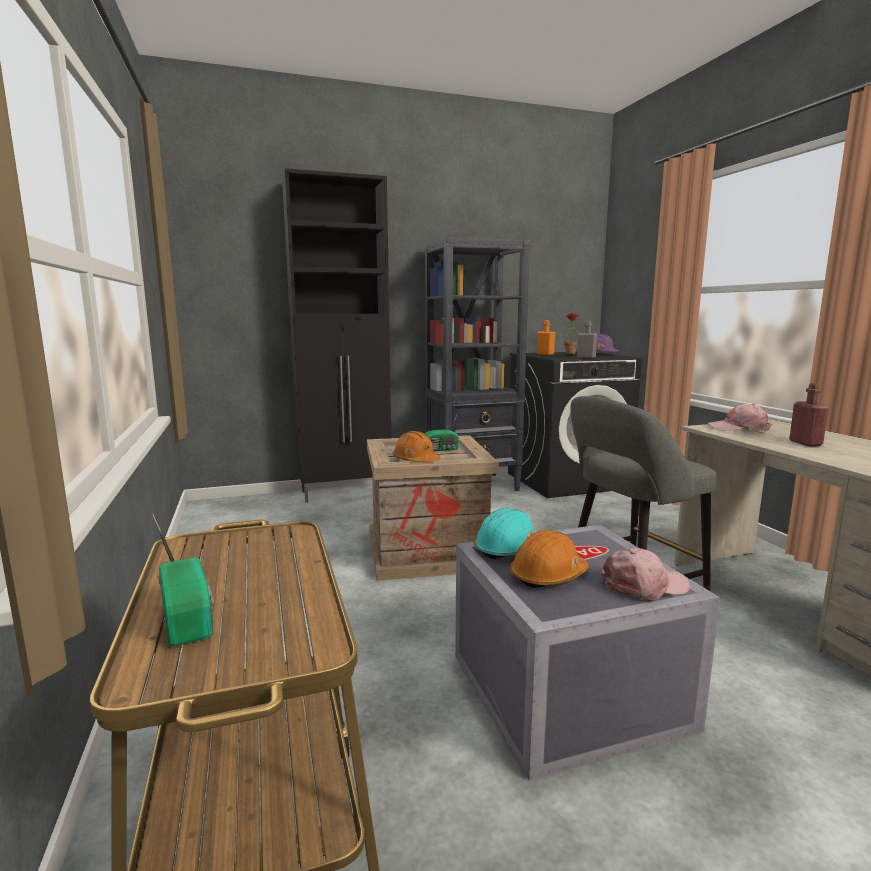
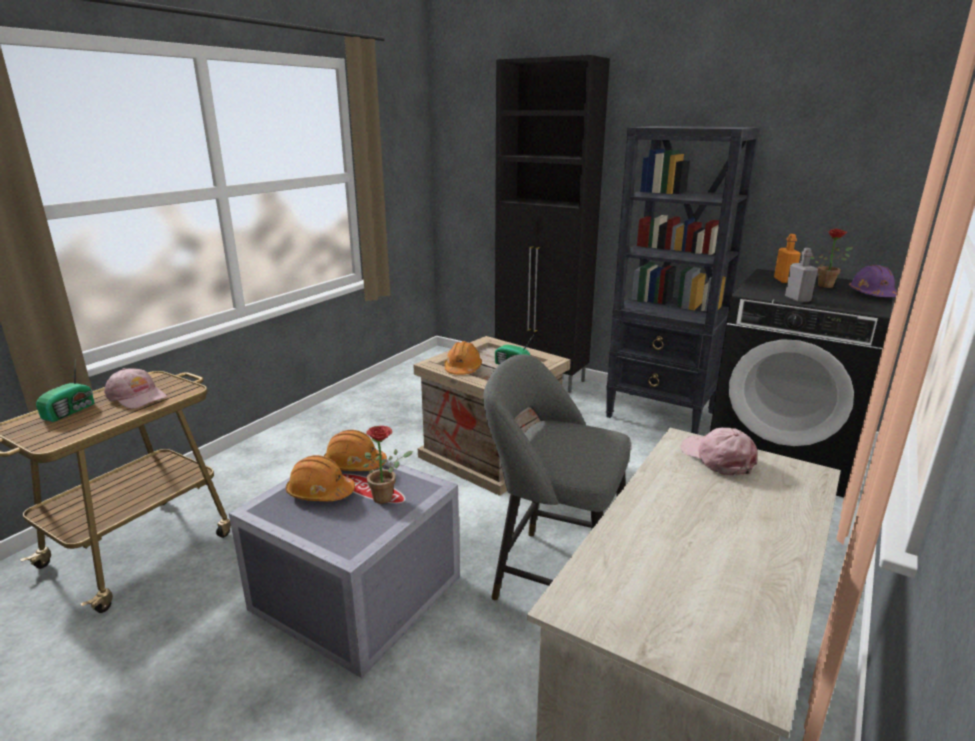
camera: 50 degrees right, 10 degrees up
(508, 549) = (354, 464): turquoise hard hat -> orange hard hat
(593, 552) = (387, 497): none -> potted plant
(644, 585) = (341, 534): pink cap -> pink cap (137, 397)
(805, 443) = (698, 508): red bottle -> none

